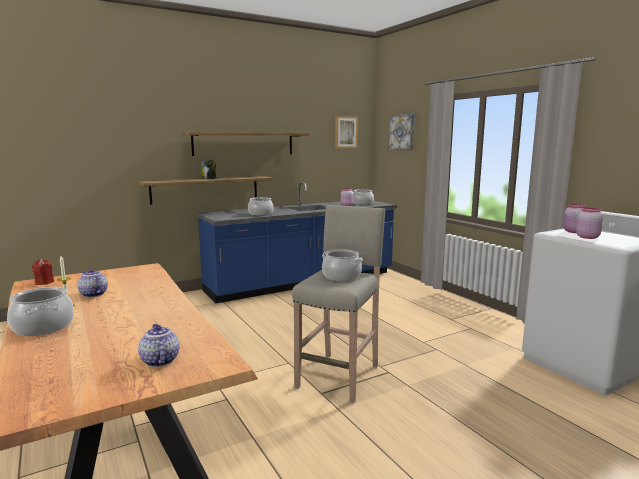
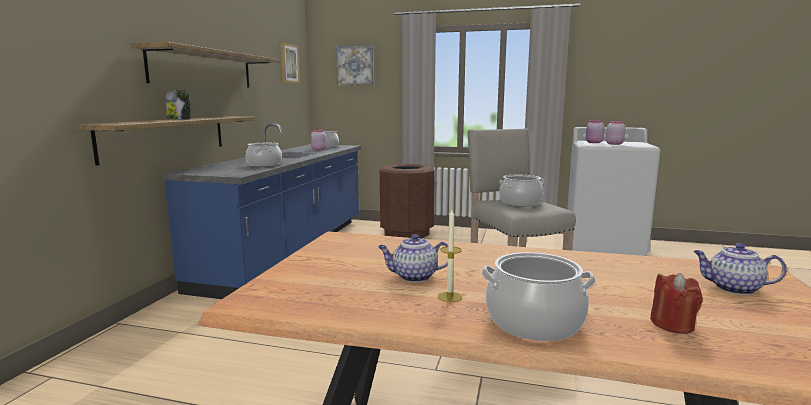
camera: 45 degrees left, 0 degrees up
(44, 282) = (273, 292): red candle -> red candle (672, 324)
(408, 292) = (406, 233): none -> brown trash can

